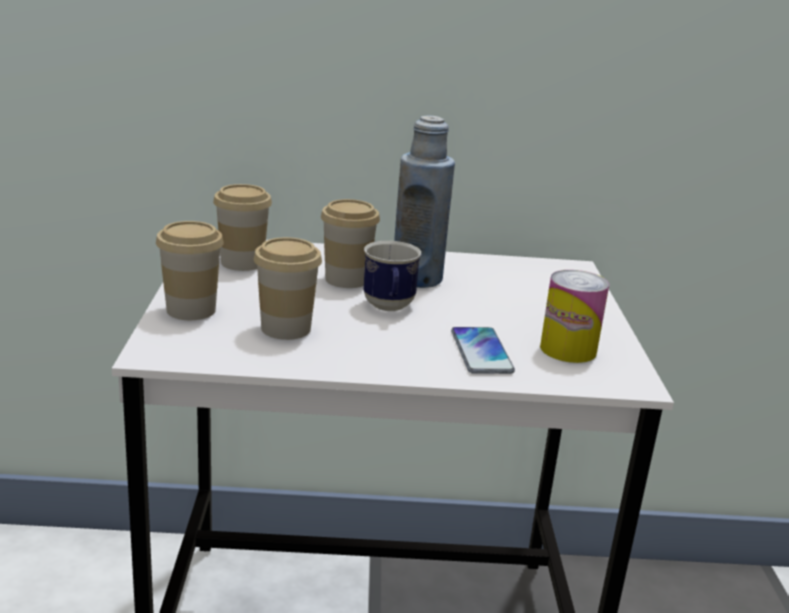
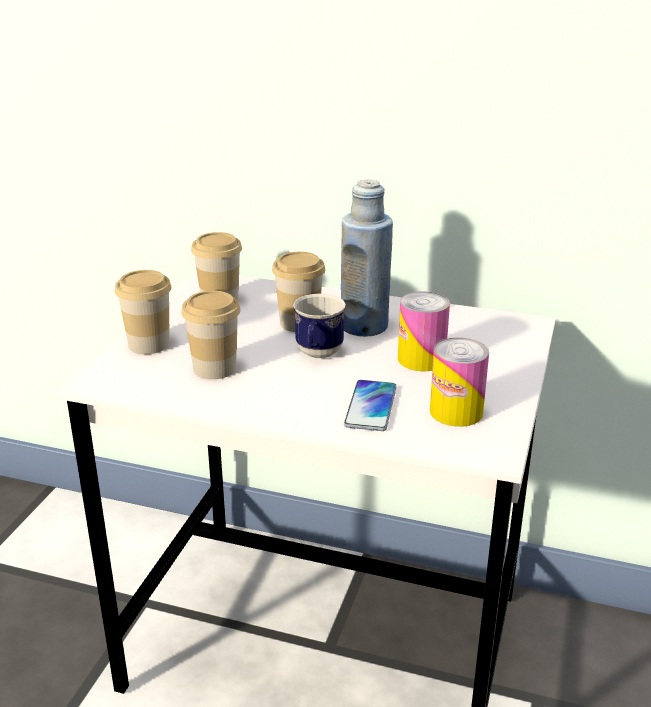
camera: 20 degrees right, 5 degrees up
(497, 305) = (421, 359): none -> can

